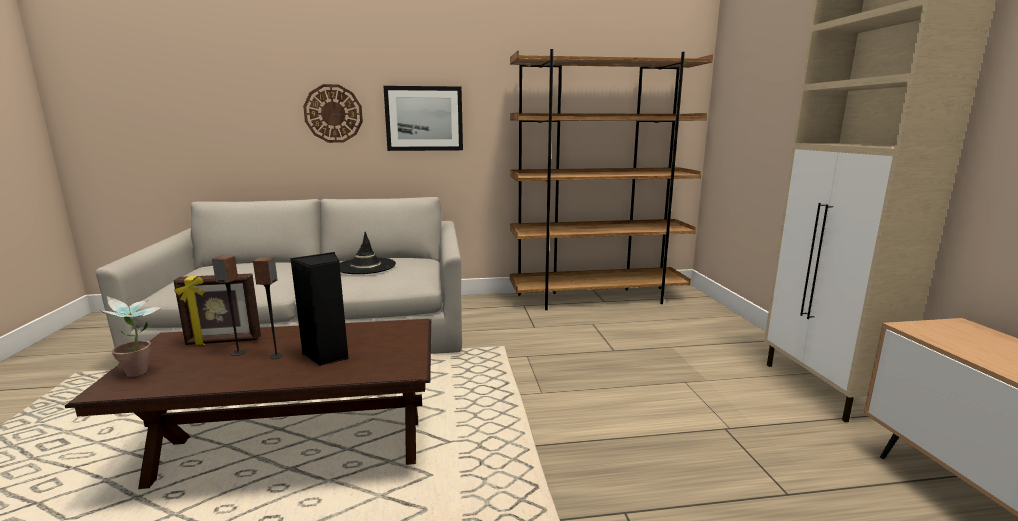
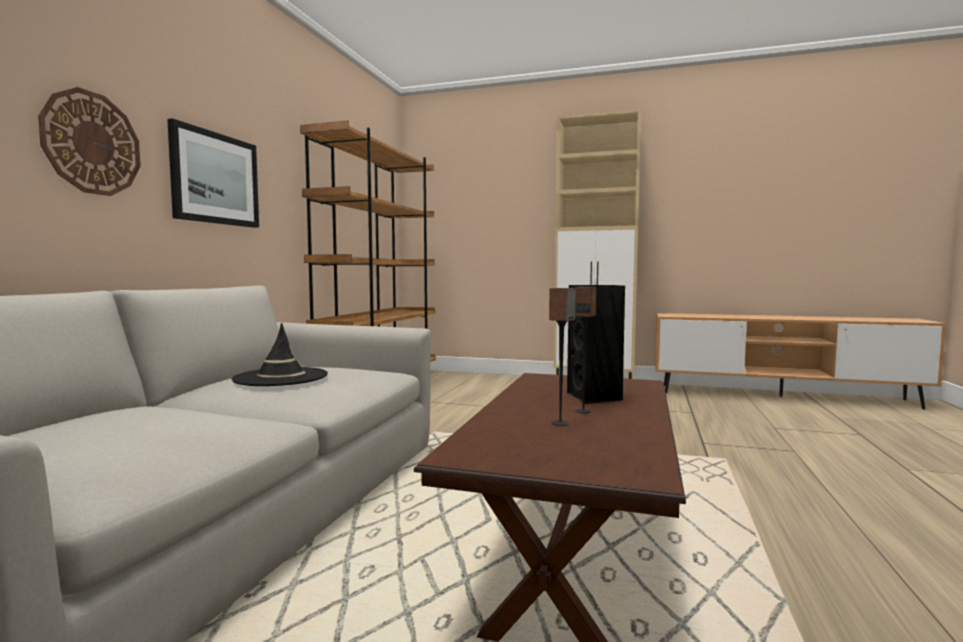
camera: 65 degrees left, 10 degrees down
(142, 373) = (597, 461): potted plant -> none
(223, 341) = (510, 429): picture frame -> none

